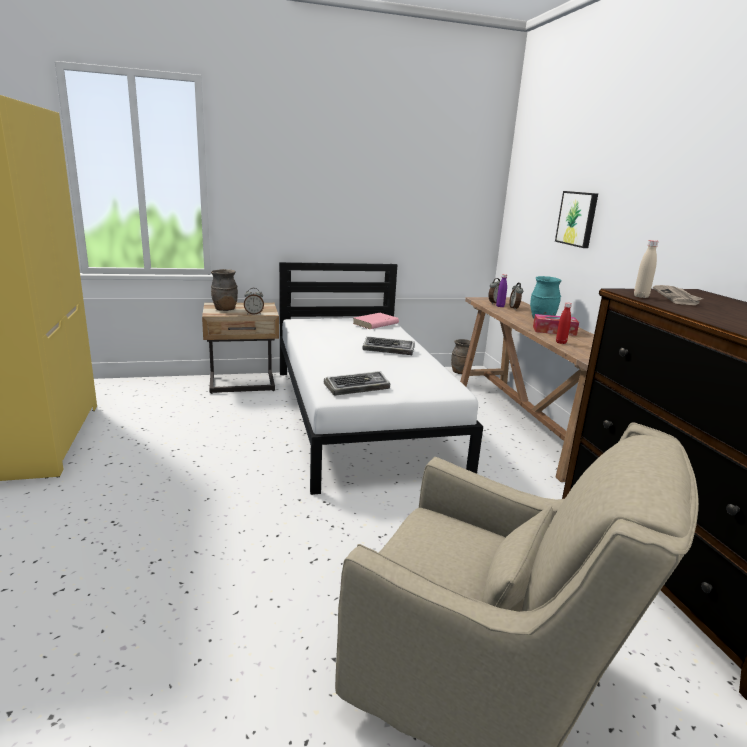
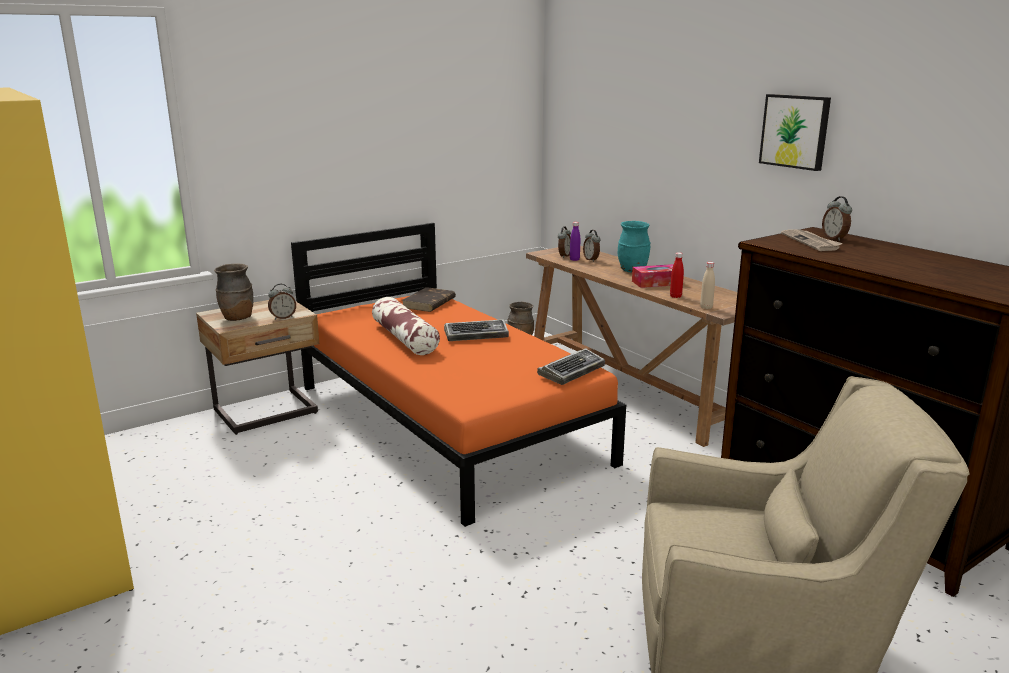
camera: 20 degrees left, 0 degrees up
(334, 343) = (404, 338): none -> pillow
(357, 387) = (487, 389): keyboard -> keyboard (572, 371)
(360, 417) = (448, 423): white bed -> orange bed
(375, 323) = (429, 303): pink book -> brown book
(577, 219) = (653, 153): picture -> picture (795, 131)
(641, 296) = (784, 247): beige bottle -> beige bottle (706, 307)
(708, 298) = (834, 238): none -> alarm clock

